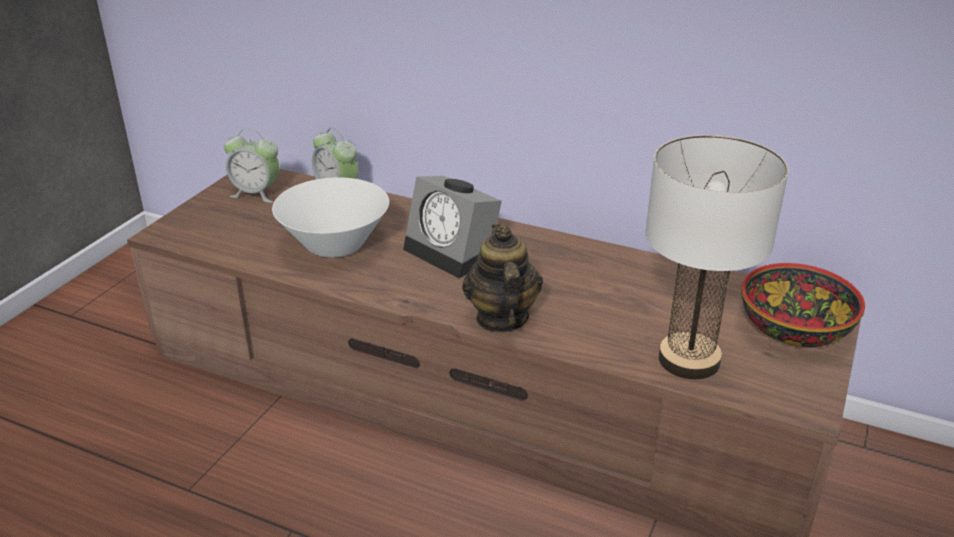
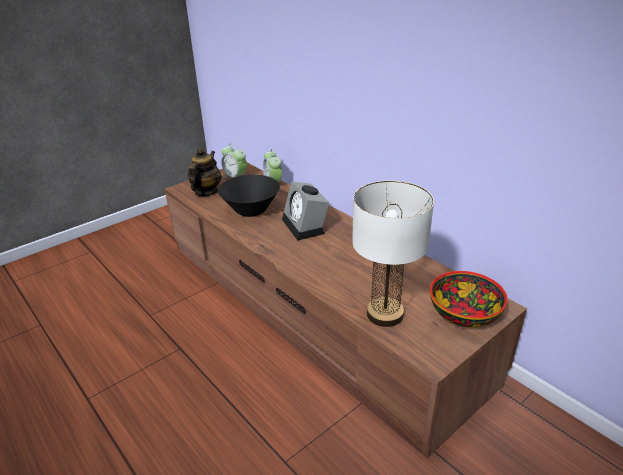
camera: 25 degrees right, 0 degrees up
(334, 245) = (251, 210): white bowl -> black bowl
(501, 318) = (301, 266): teapot -> teapot (206, 192)

